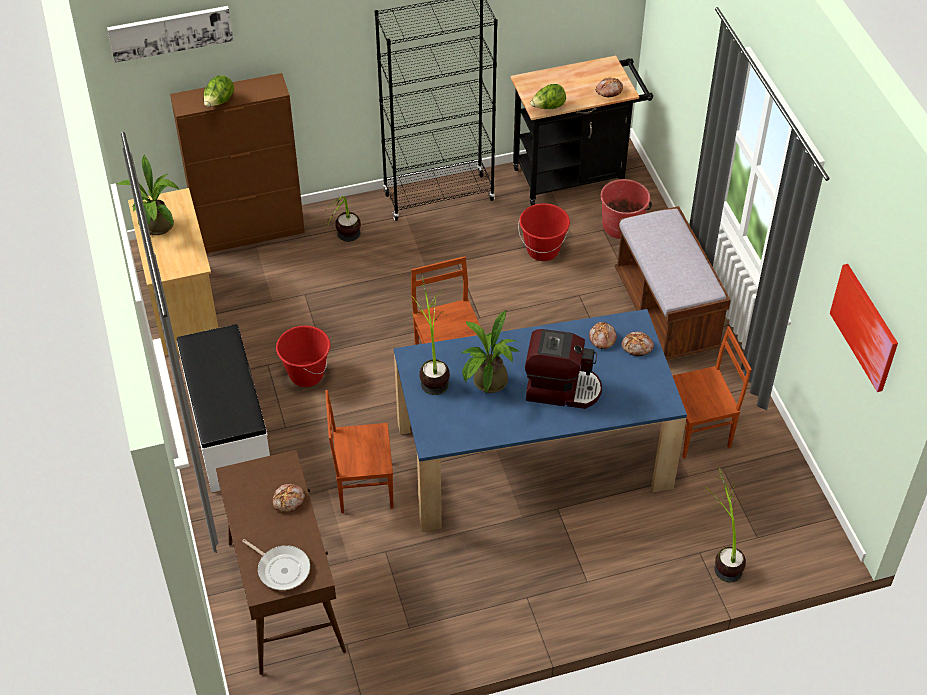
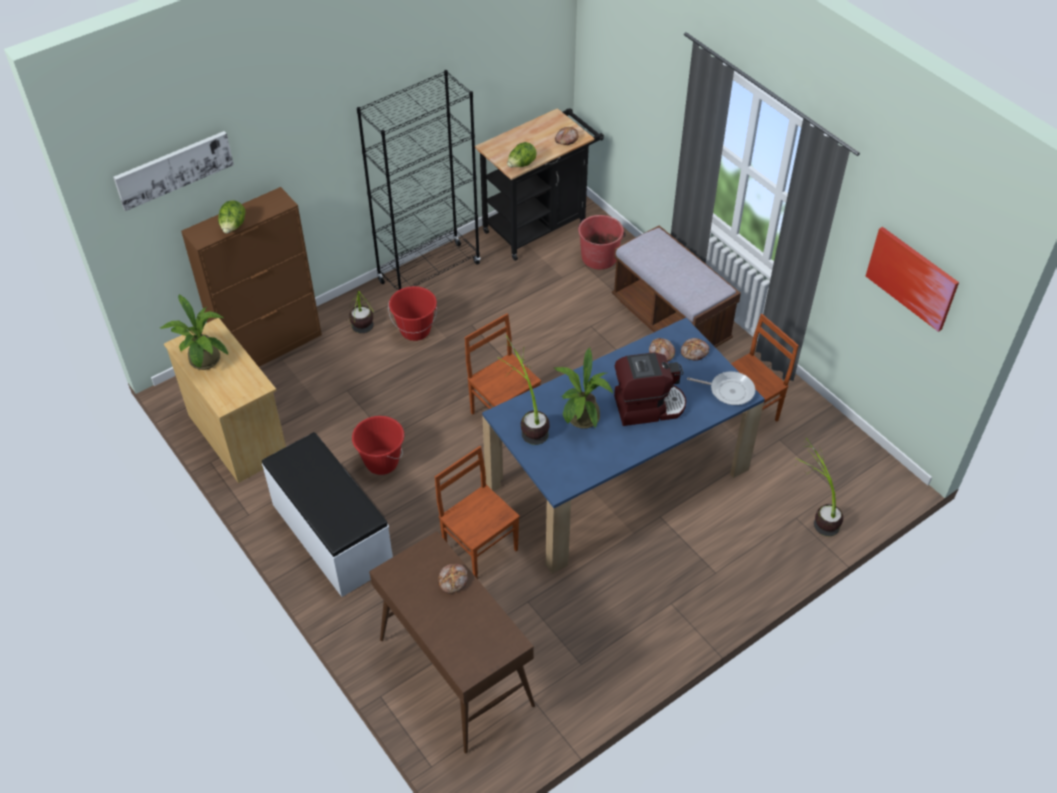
camera: 20 degrees left, 0 degrees up
(281, 569) = (477, 646): frying pan -> frying pan (729, 390)
(363, 486) = (480, 548): brown chair -> brown chair turned 75 degrees clockwise
(543, 250) = (542, 295): red bucket -> red bucket (415, 330)

